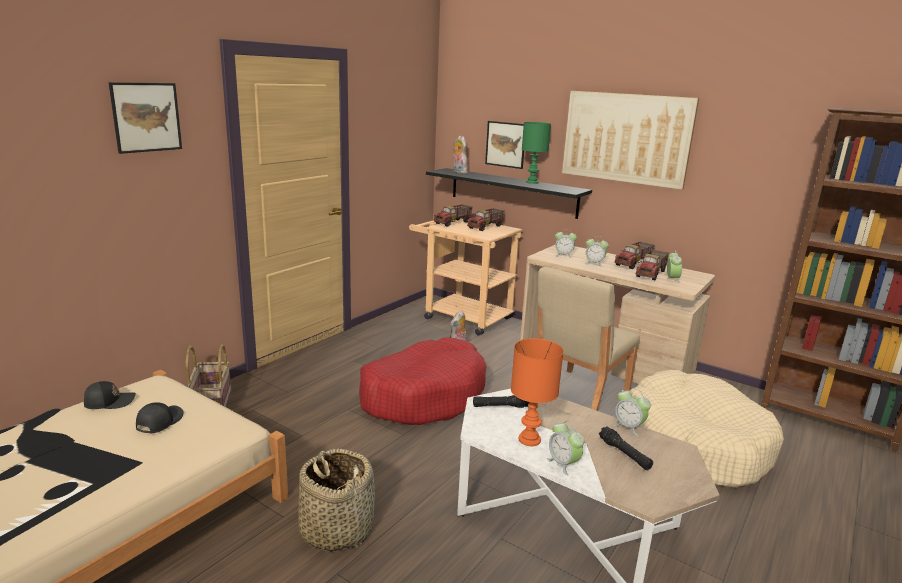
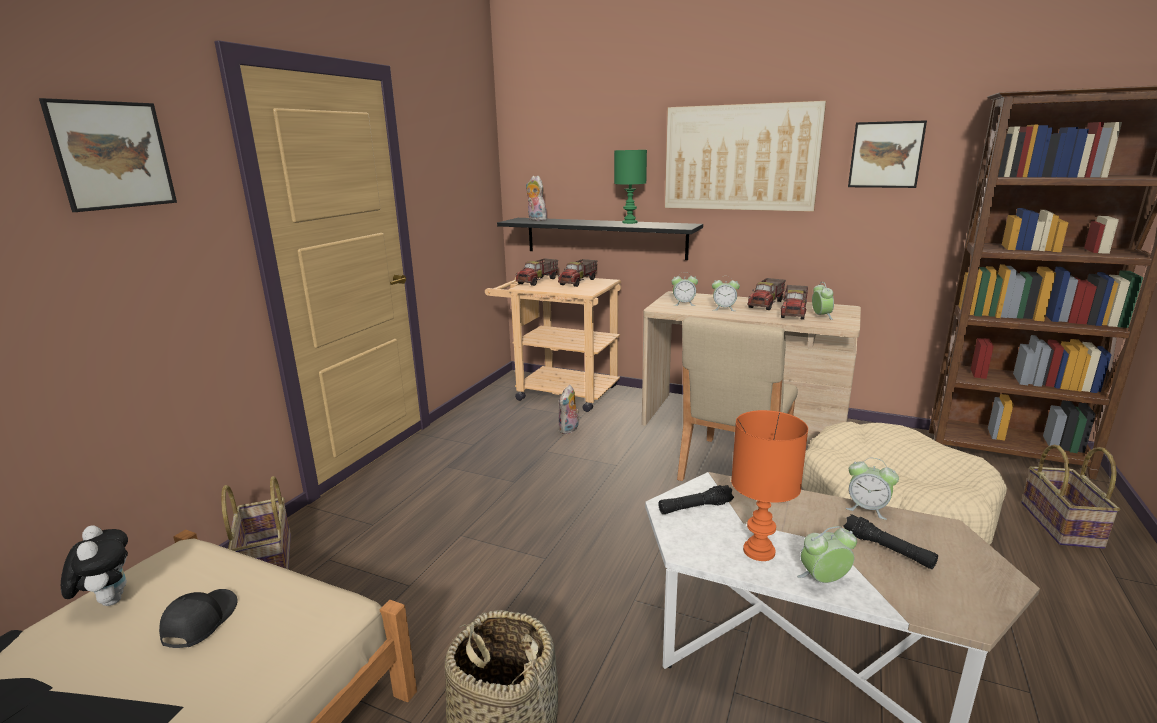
camera: 10 degrees left, 0 degrees up
(109, 401) = (108, 600): black cap -> plush toy
(423, 395) = (551, 499): red dog bed -> none
(505, 144) = (590, 181): picture -> picture (885, 155)
(563, 464) = (823, 580): alarm clock -> alarm clock turned 120 degrees clockwise
(837, 480) = (1062, 525): none -> basket

